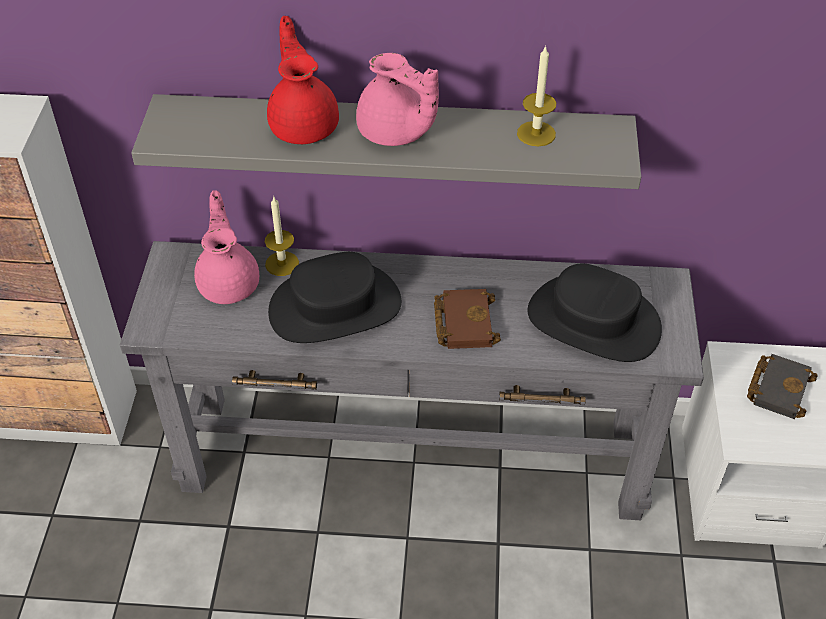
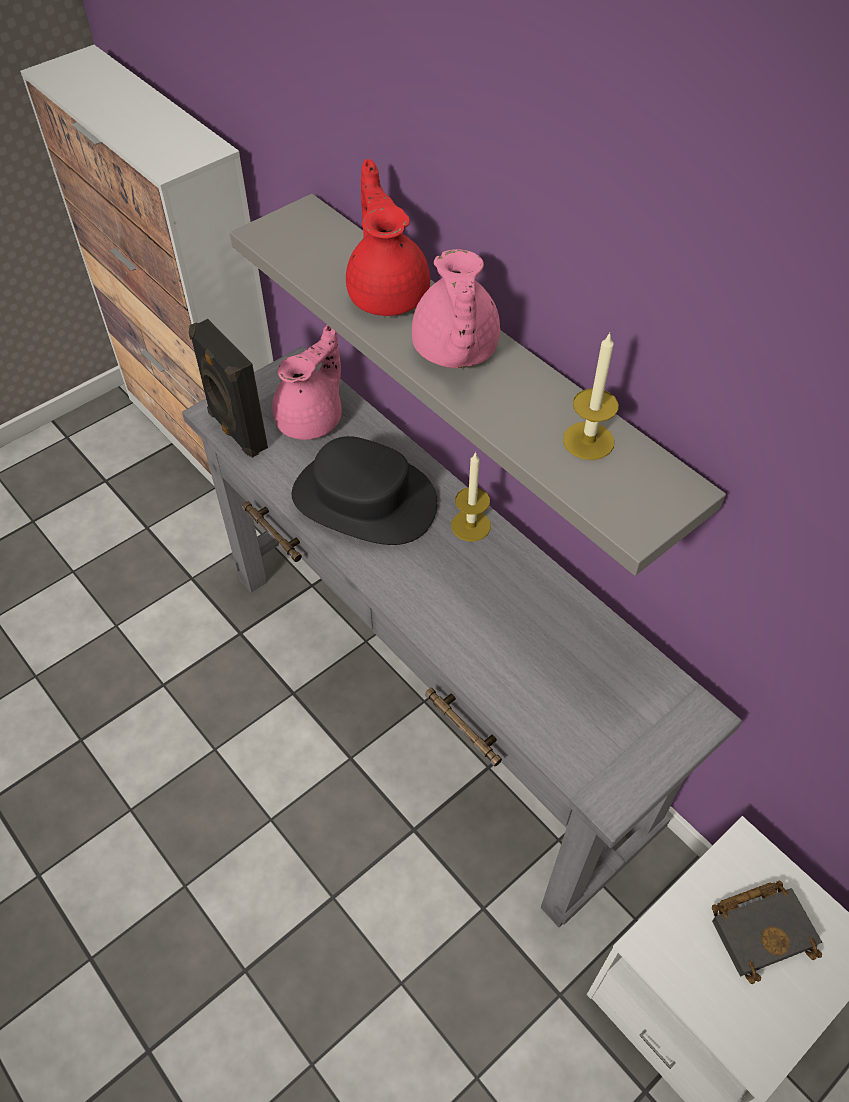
camera: 45 degrees right, 5 degrees up
(183, 328) = (236, 431): none -> black speaker
(282, 263) = (369, 432): candle -> candle (470, 525)
(304, 125) = (388, 293): red teapot -> red teapot turned 45 degrees counterclockwise
(463, 322) = (451, 596): brown book -> none
(593, 321) = (570, 692): black hat -> none

